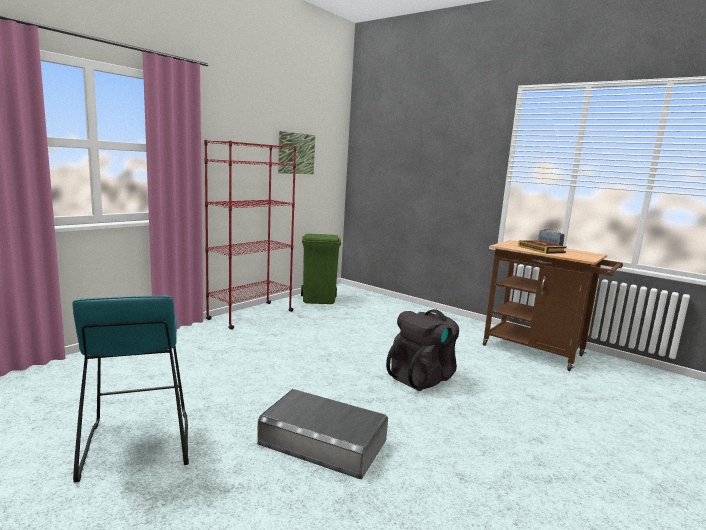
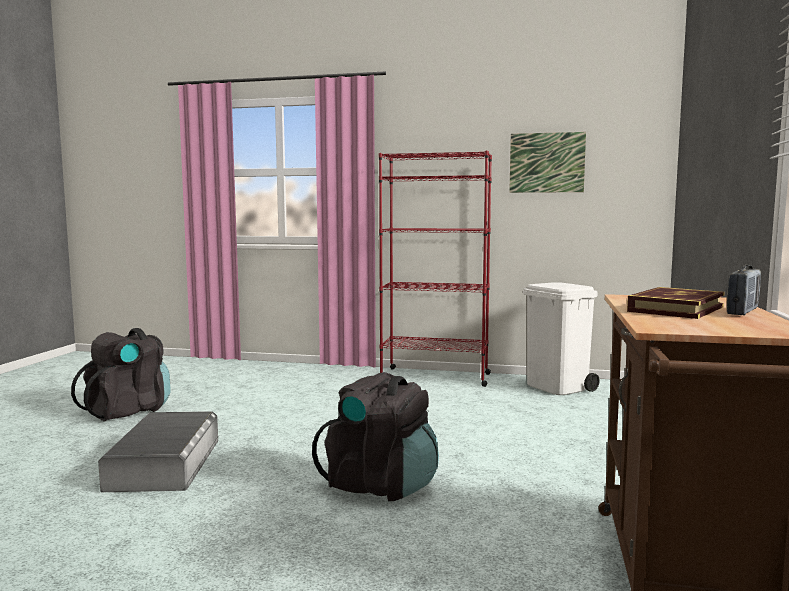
camera: 65 degrees right, 5 degrees down
(136, 444) = (128, 411): turquoise stool -> black backpack
(319, 300) = (558, 387): green trash can -> white trash can

